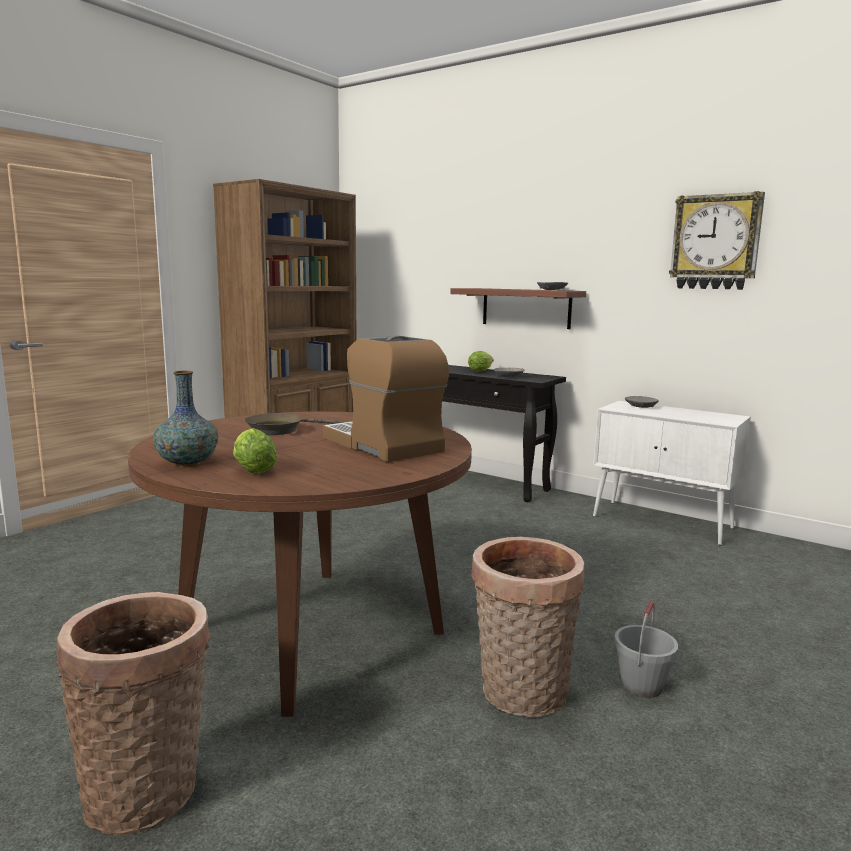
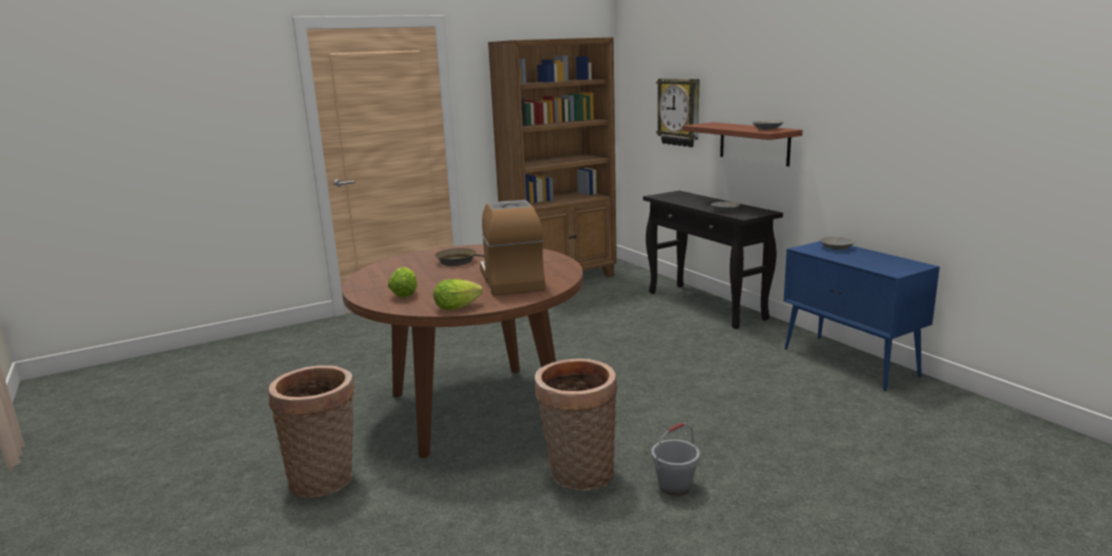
camera: 25 degrees right, 5 degrees up
(187, 463) = (374, 285): vase -> none
(481, 371) = (711, 202): lettuce -> lettuce (459, 307)
(663, 522) = (850, 362): white cabinet -> blue cabinet
(715, 242) = (913, 86): wall clock -> wall clock (680, 112)

